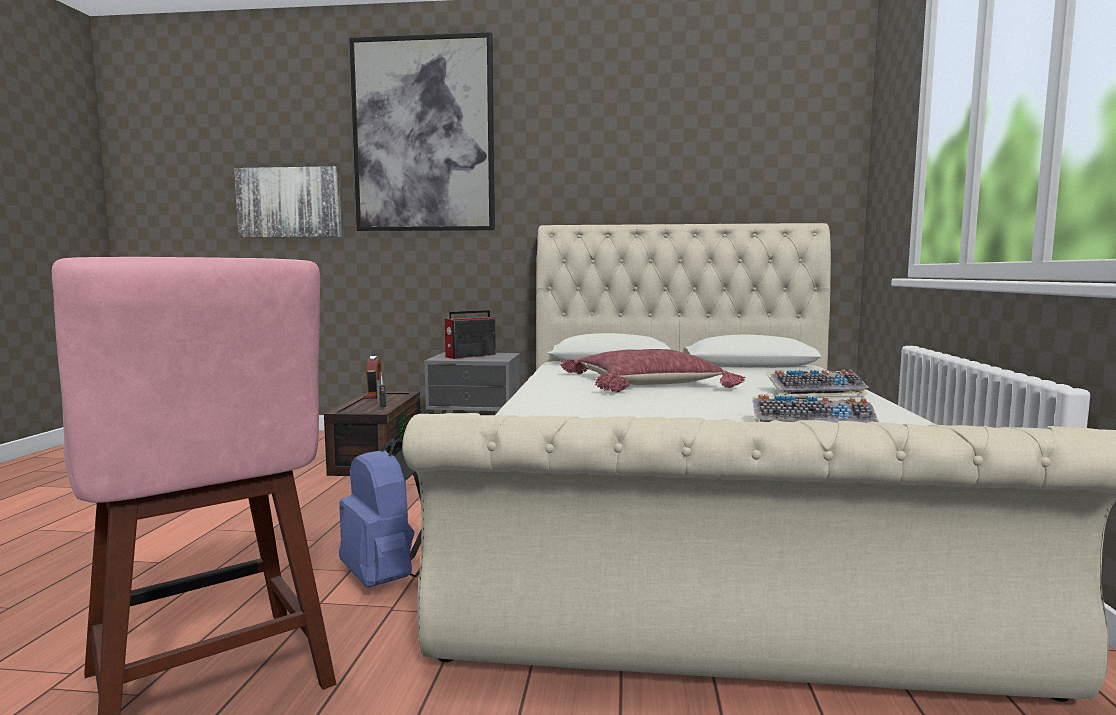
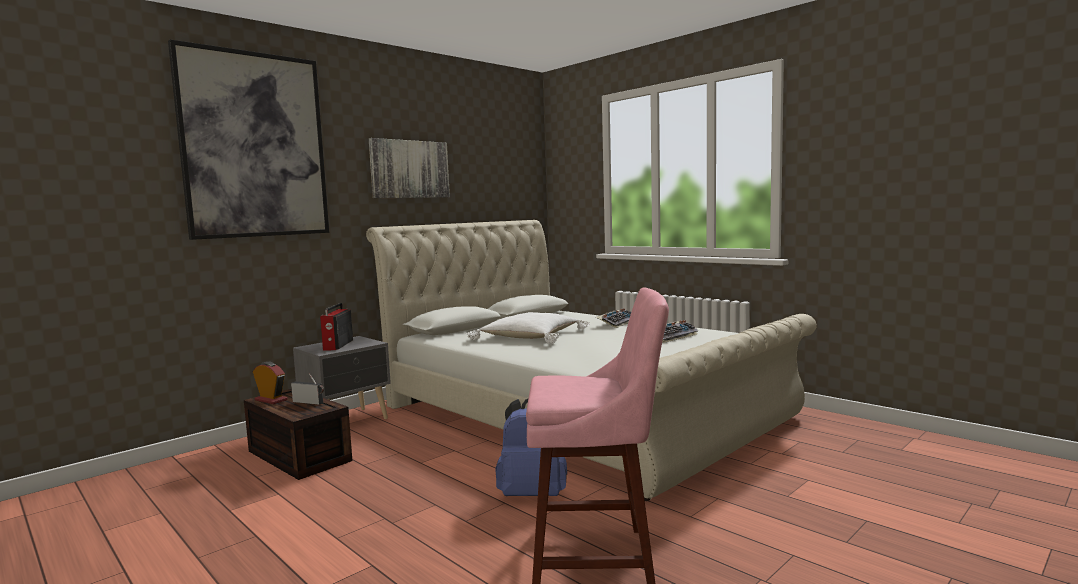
camera: 50 degrees left, 0 degrees up
(289, 203) = (94, 211): picture -> picture (409, 169)
(646, 381) = (529, 335): red pillow -> white pillow

